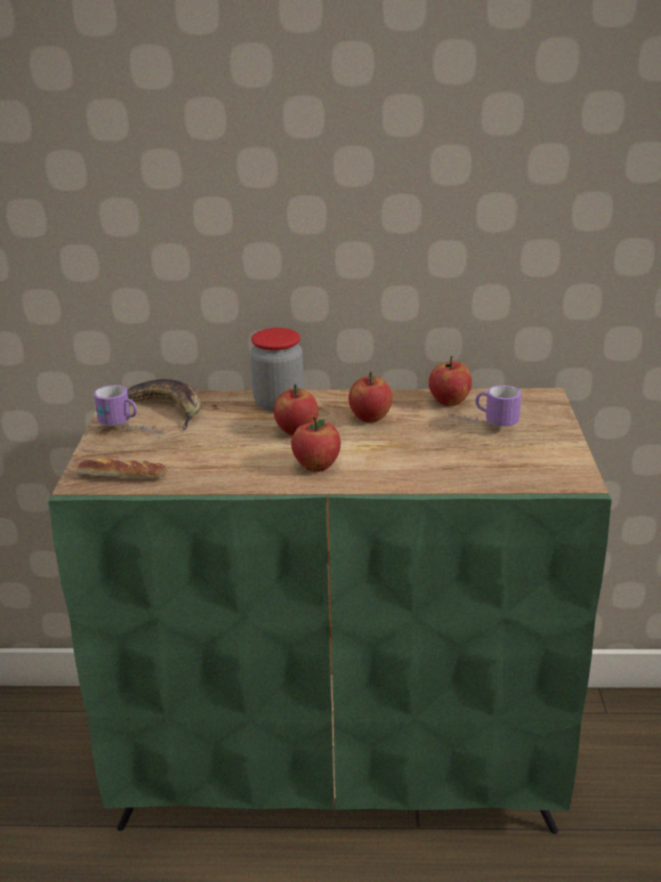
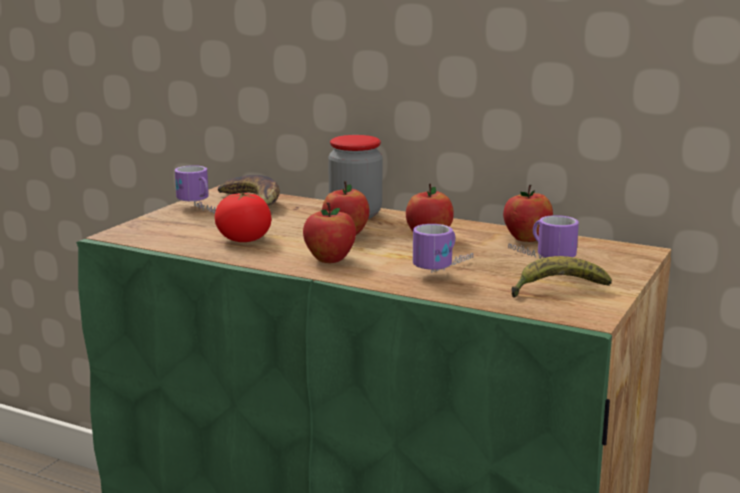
camera: 25 degrees right, 10 degrees down
(123, 476) = (155, 236): bread -> none
(212, 459) = (244, 239): none -> tomato
(424, 454) = (447, 269): none -> mug
(528, 456) = (556, 290): none -> banana

